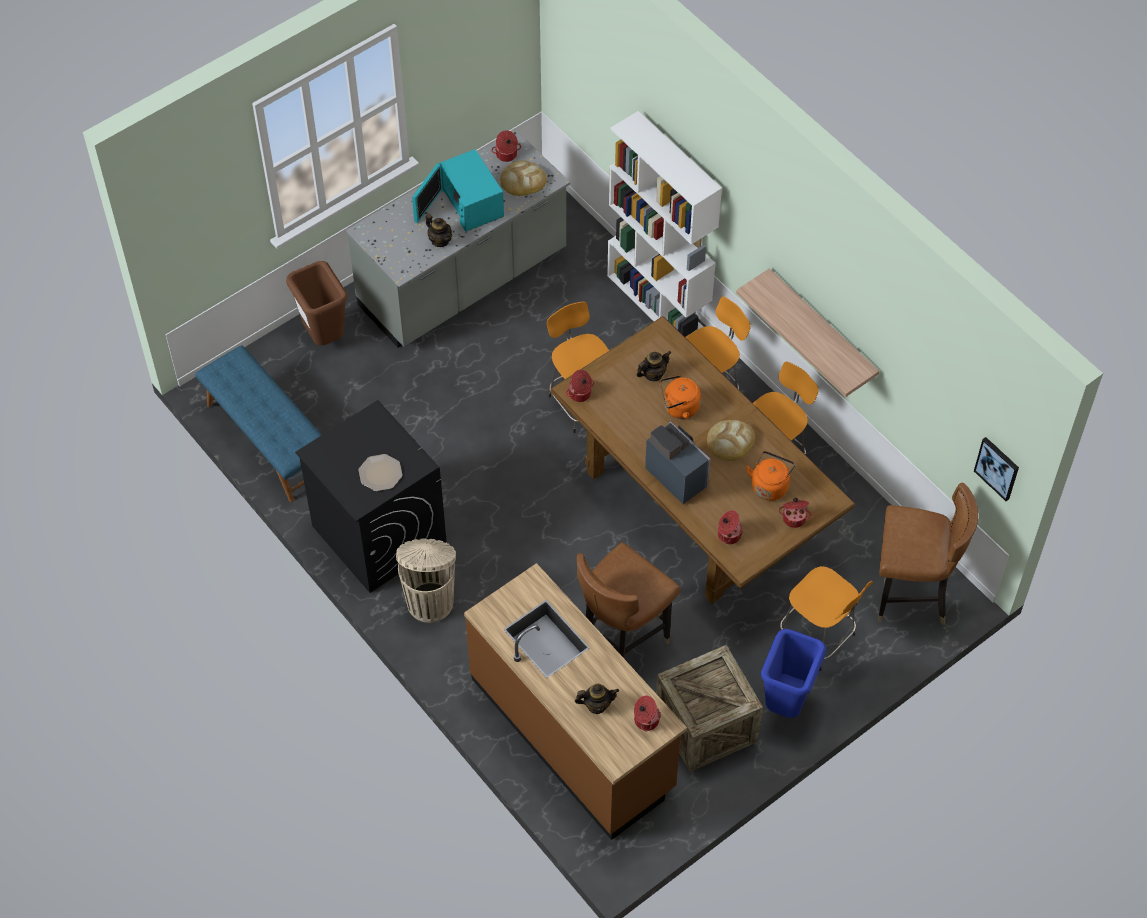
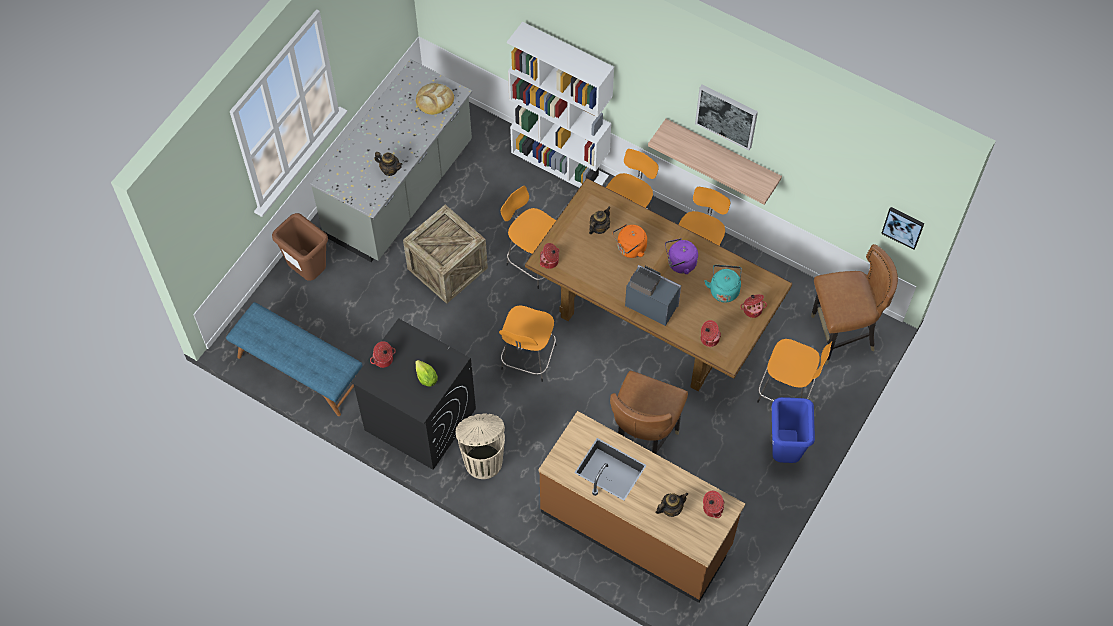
camera: 20 degrees left, 5 degrees up
(380, 473) = (426, 378): plate -> lettuce
(468, 203) = (398, 132): turquoise microwave -> none
(506, 155) = (412, 82): cooking pot -> cooking pot (383, 360)
(529, 506) = (528, 359): none -> orange stool
(706, 725) = (732, 489): crate -> crate (447, 268)
(730, 441) = (680, 264): bread -> purple kettle
(770, 485) = (724, 289): orange kettle -> turquoise kettle
(828, 277) = (726, 116): none -> picture

